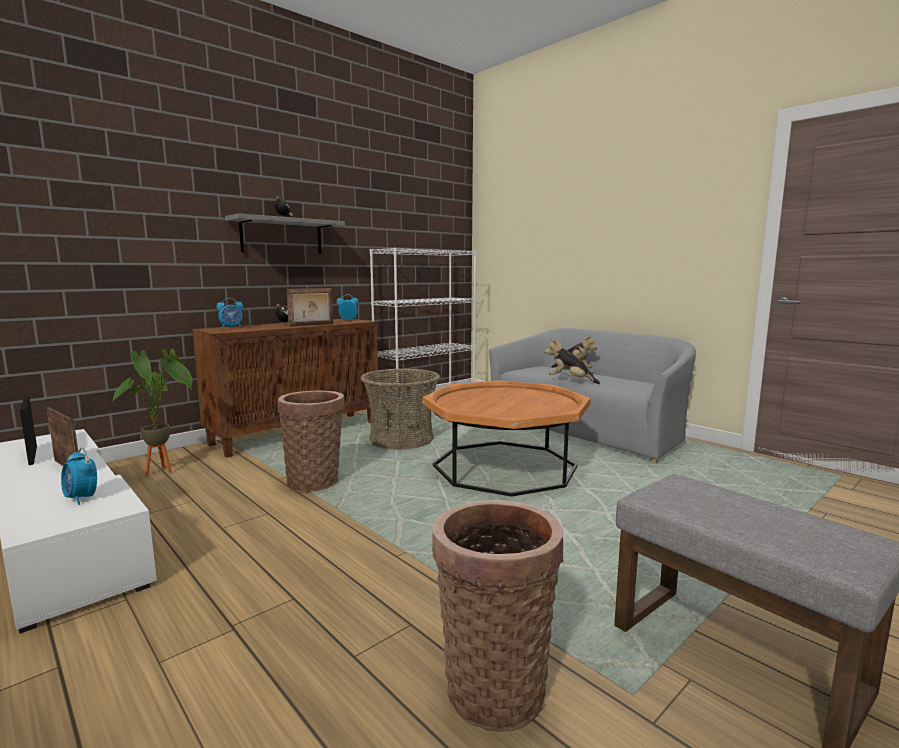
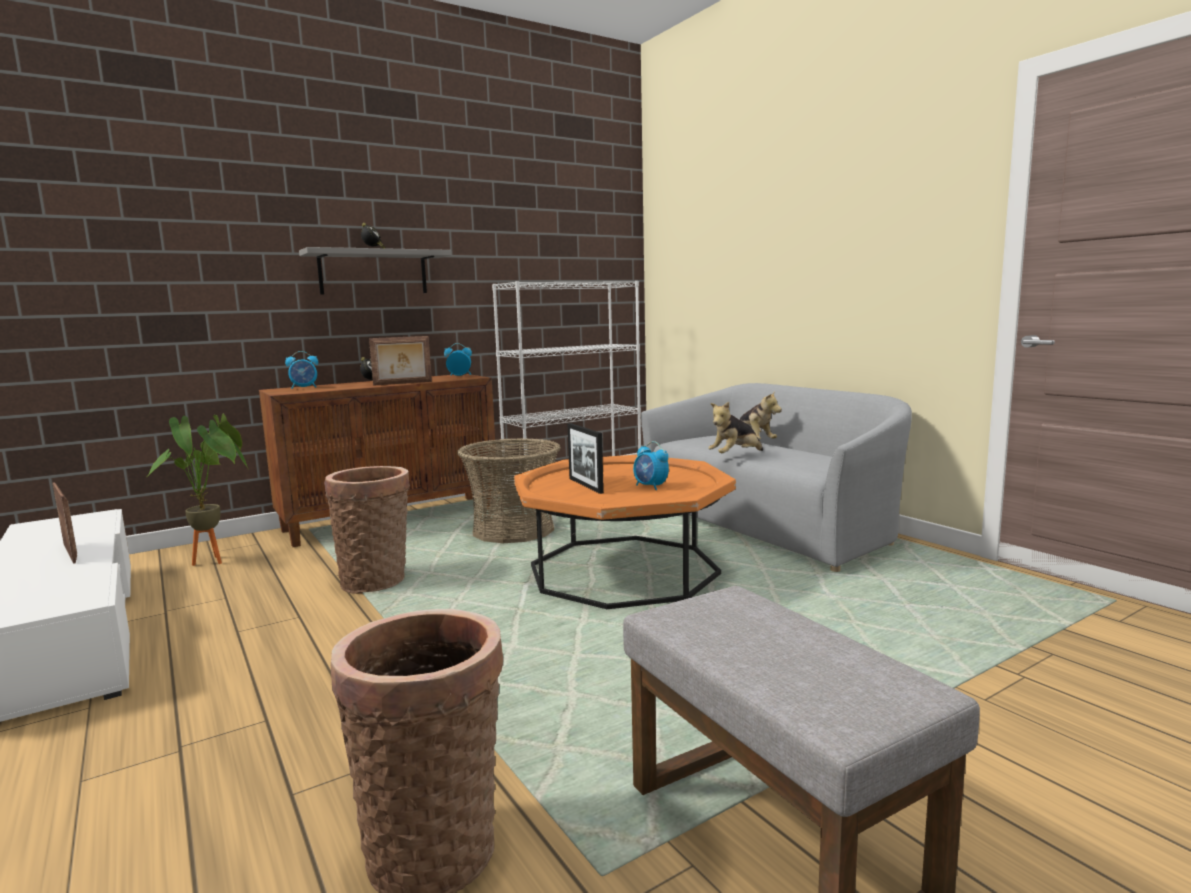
camera: 10 degrees right, 0 degrees up
(33, 455) = (47, 537): picture frame -> picture frame (585, 485)
(81, 498) = (57, 588): alarm clock -> alarm clock (650, 487)
(570, 381) = (735, 456): plush toy -> plush toy turned 75 degrees counterclockwise

